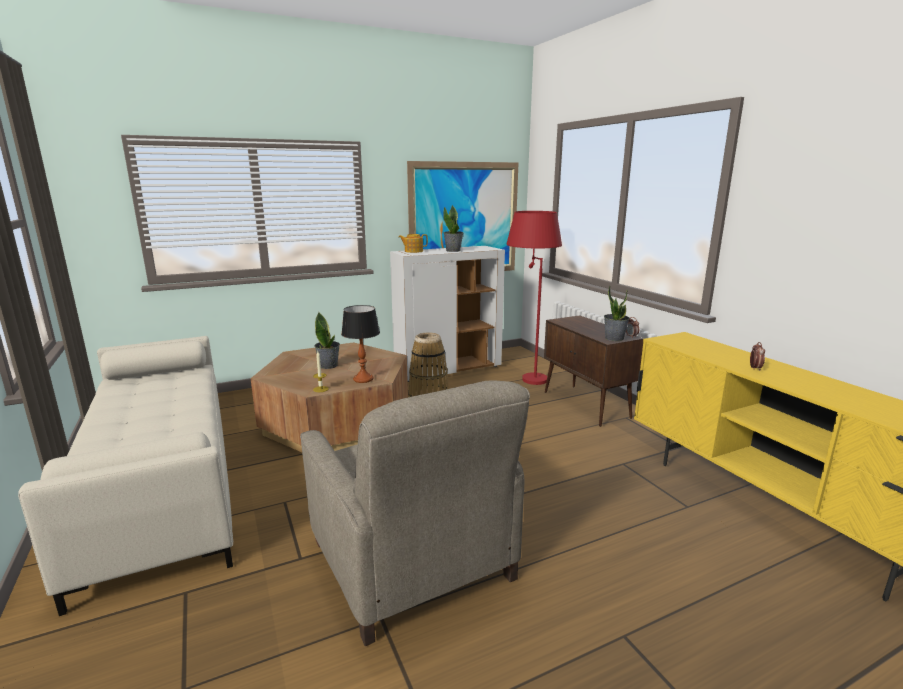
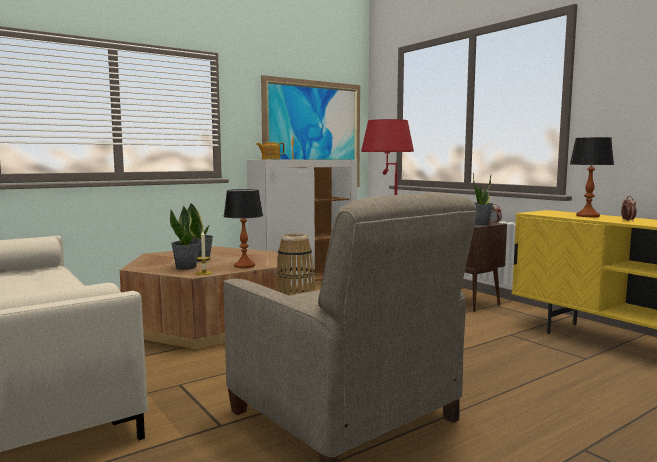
camera: 10 degrees left, 10 degrees down
(453, 250) = (309, 159): potted plant -> potted plant (186, 267)
(718, 352) = (588, 216): none -> table lamp

